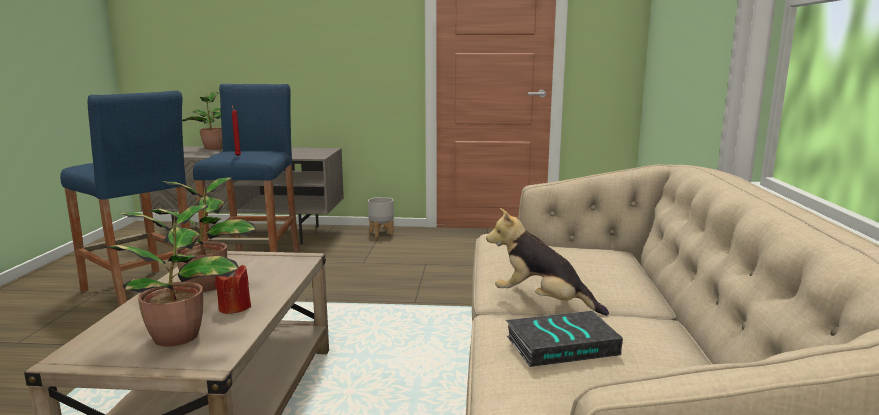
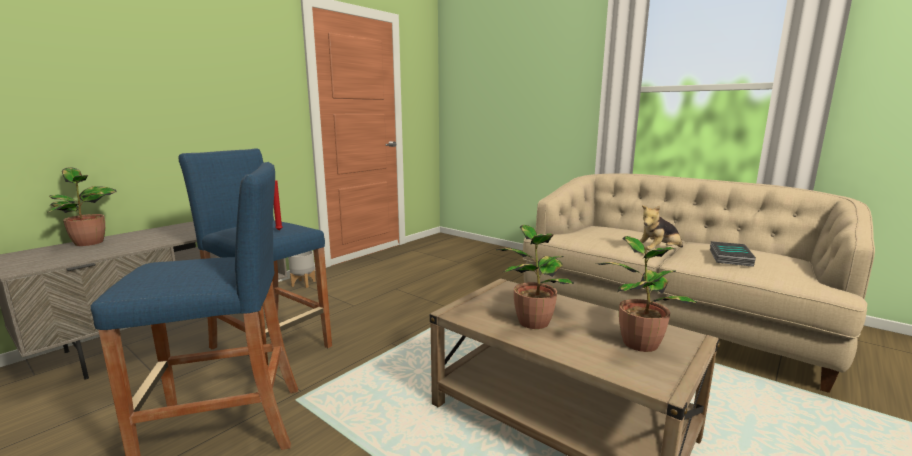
camera: 55 degrees left, 0 degrees up
(234, 308) = (594, 319): red candle -> none

